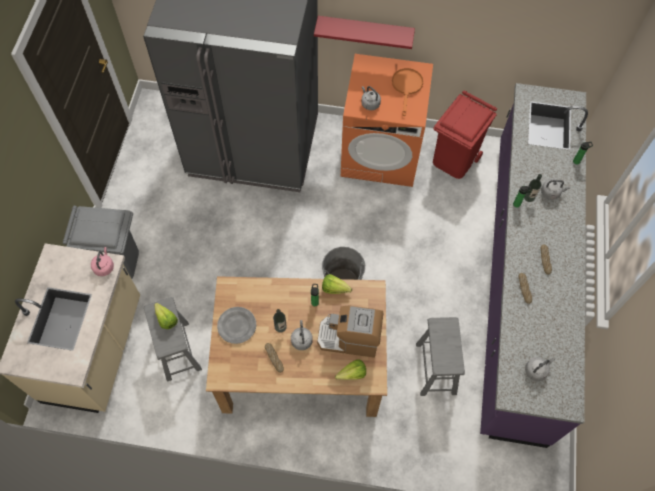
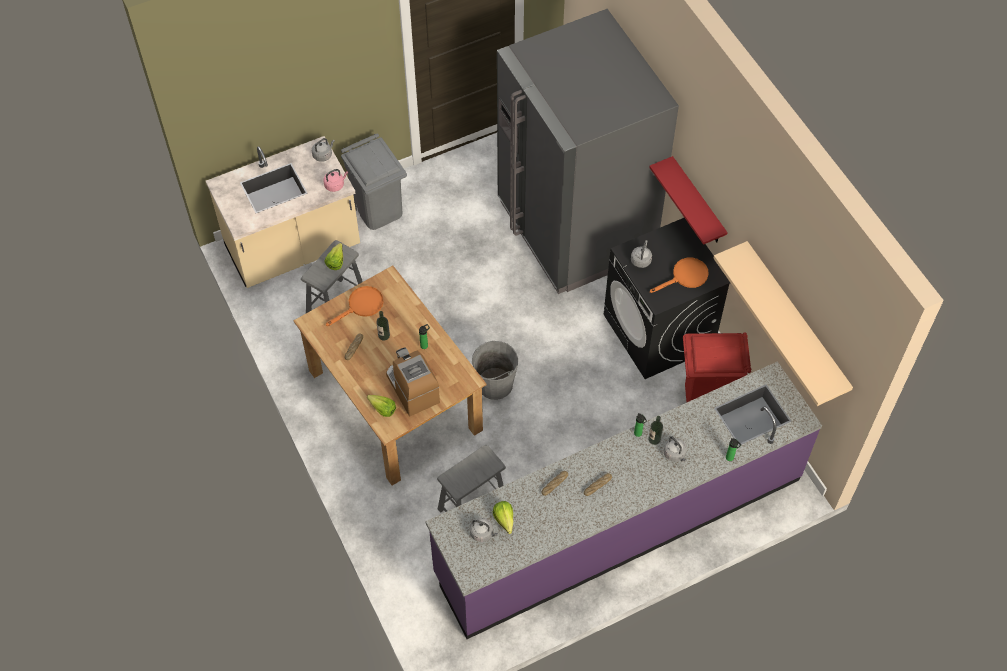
camera: 55 degrees right, 5 degrees down
(237, 326) = (361, 306): grey plate -> orange frying pan
(301, 339) = (384, 356): grey kettle -> grey kettle (323, 155)
(337, 290) = (448, 354): lettuce -> lettuce (504, 522)
(381, 153) = (659, 332): orange washing machine -> black washing machine
(528, 36) = (795, 320): none -> beige shelf

